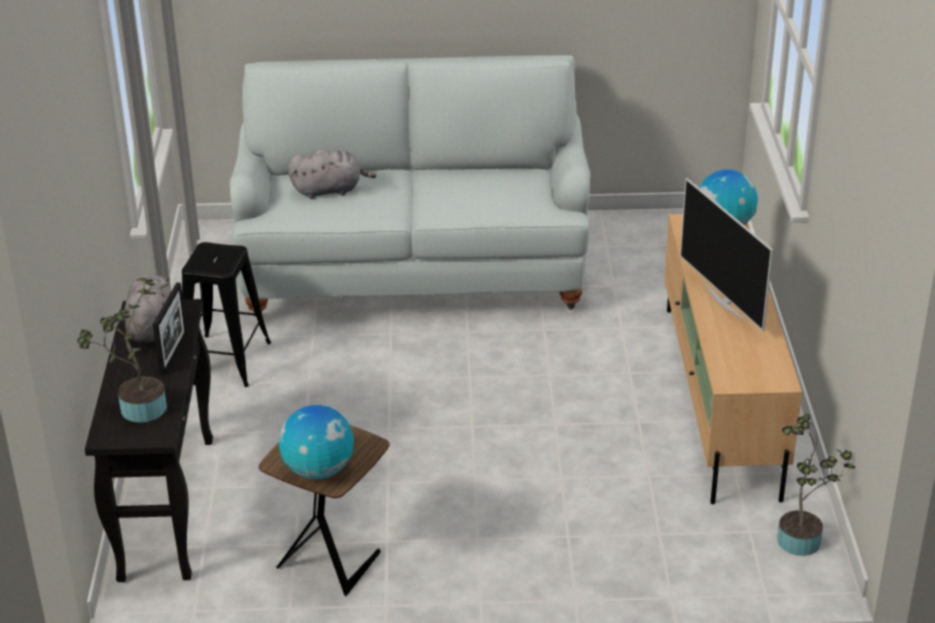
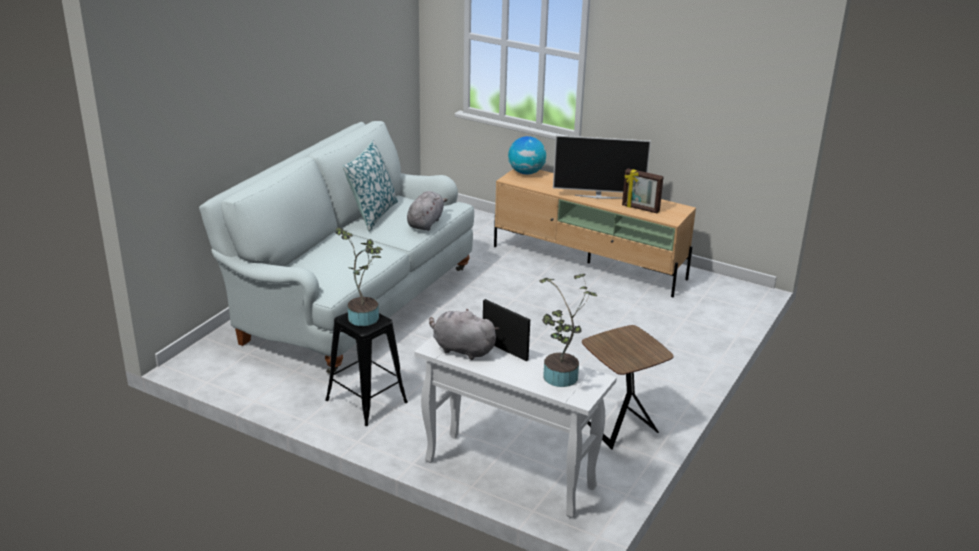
camera: 60 degrees left, 5 degrees down
(167, 506) = (507, 474): black console table -> white console table
(318, 471) = (643, 354): globe -> none
(329, 190) = (331, 258): grey plush toy -> grey plush toy (425, 223)
(467, 173) = (372, 214): none -> pillow
(731, 346) = (640, 208): none -> picture frame
(803, 539) = (721, 285): potted plant -> potted plant (364, 316)

